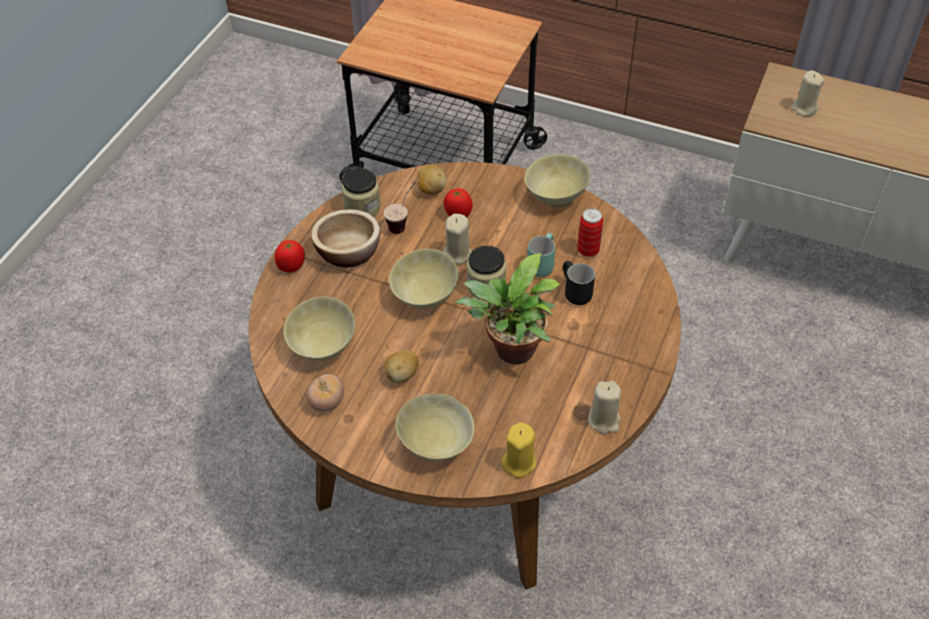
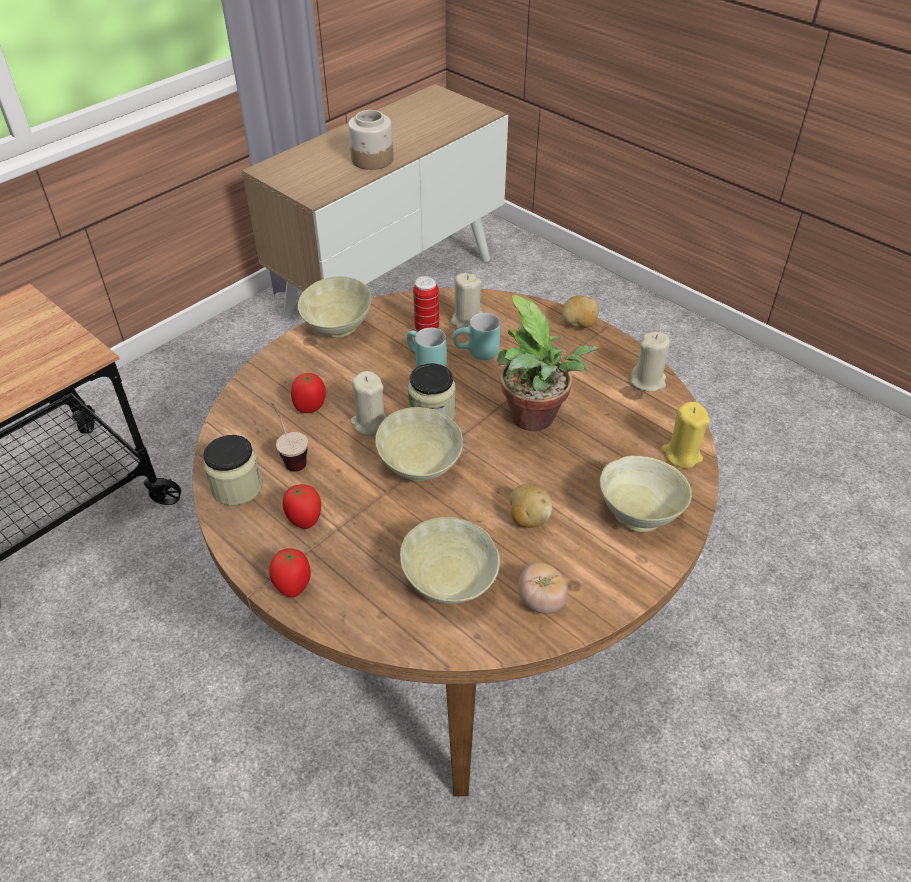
camera: 70 degrees left, 5 degrees down
(348, 252) = (305, 520): bowl -> tomato
(431, 189) = (253, 418): potato -> potato (579, 324)
(573, 292) = (477, 354): black mug -> turquoise mug
(804, 108) = (316, 173): beige candle -> beige candle (467, 321)
(859, 137) = (372, 160): none -> jar

